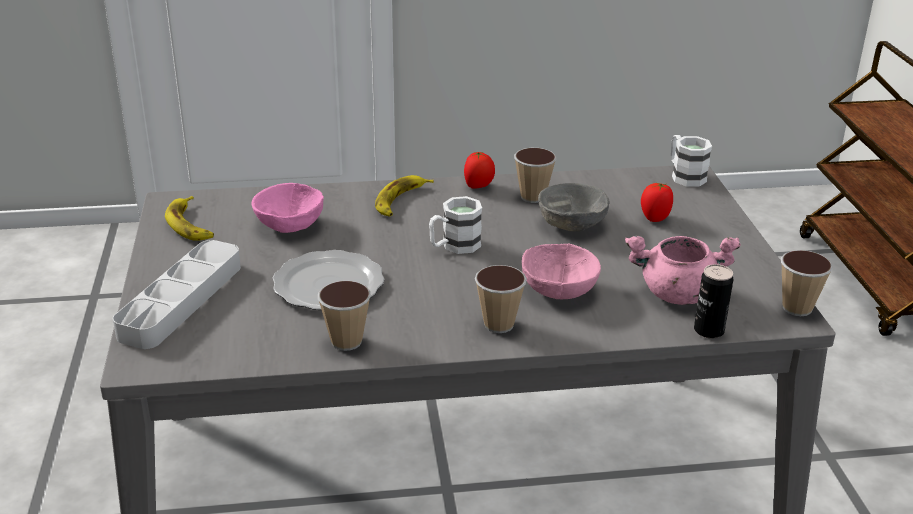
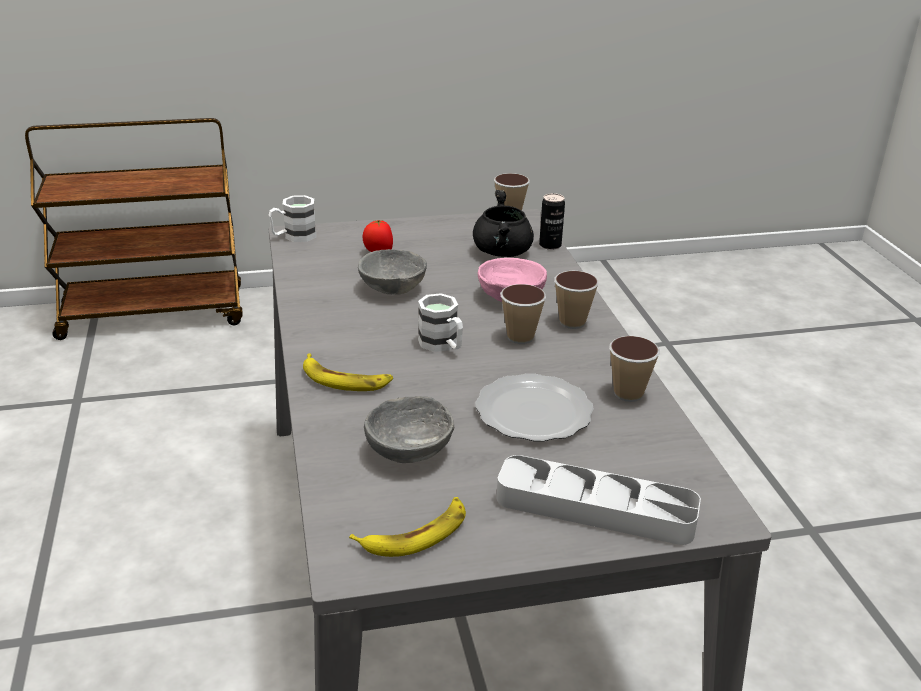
camera: 95 degrees left, 0 degrees up
(290, 225) = (409, 450): pink bowl -> grey bowl
(479, 186) = (311, 334): tomato -> none
(533, 197) = (336, 306): cup -> cup (520, 337)
(676, 294) = (503, 253): pink cooking pot -> black cooking pot

